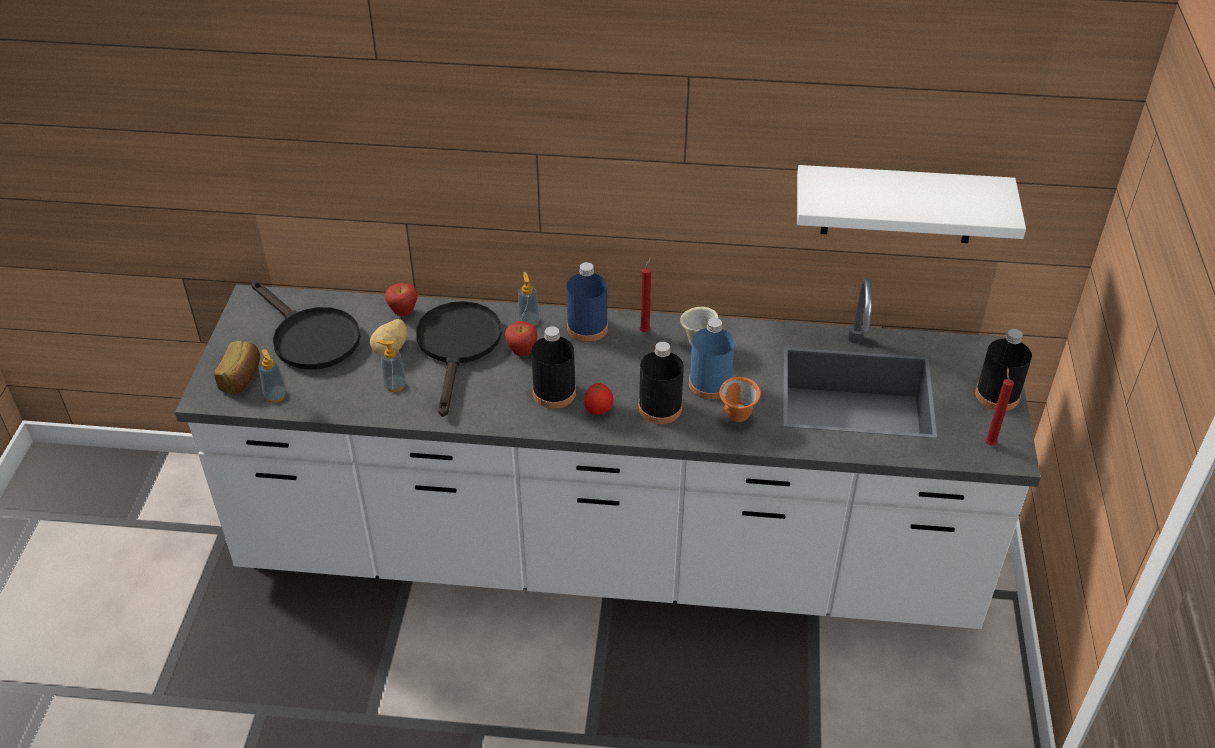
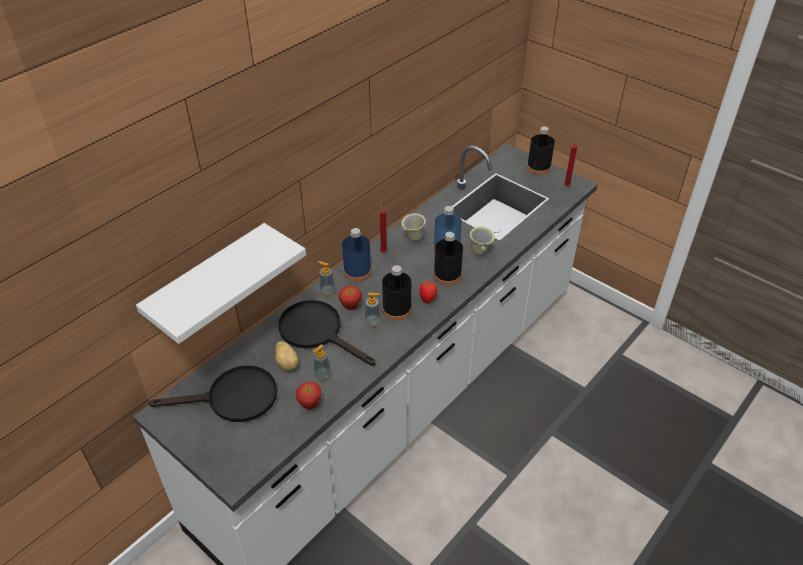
camera: 55 degrees left, 0 degrees up
(242, 377) = (236, 452): bread -> none
(276, 396) = (273, 440): soap dispenser -> soap dispenser (372, 322)
(403, 313) = (260, 342): apple -> apple (310, 405)
(737, 419) = (480, 252): orange mug -> beige mug
(899, 204) = (460, 99): white shelf -> white shelf (208, 283)

